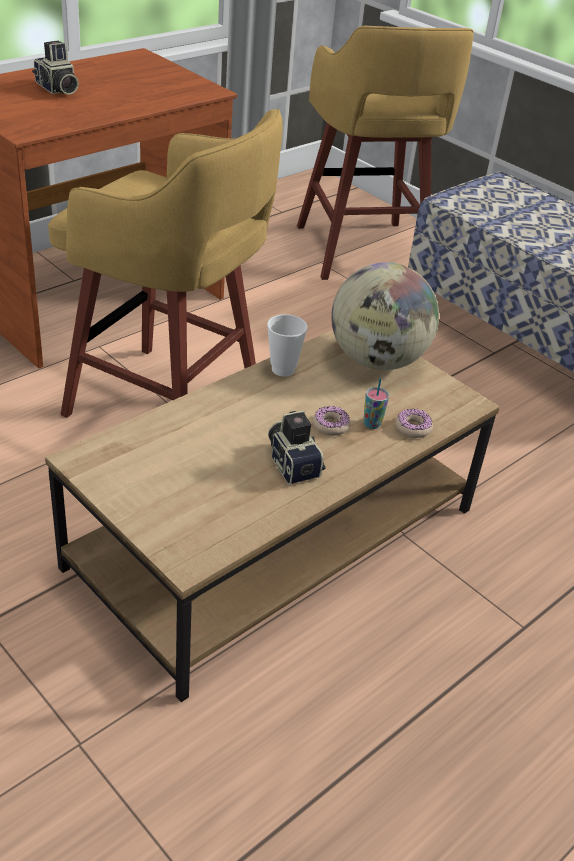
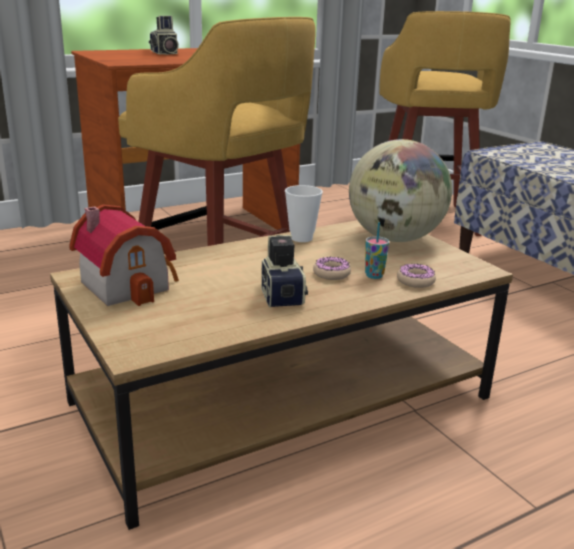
camera: 15 degrees right, 15 degrees down
(136, 464) = (129, 284): none -> toy house

